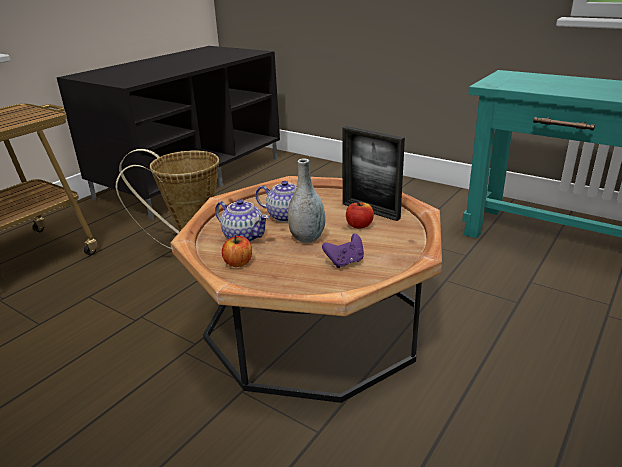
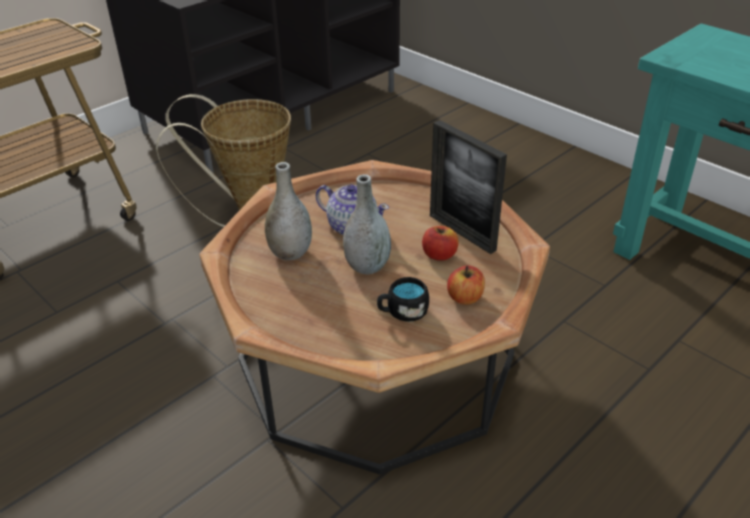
camera: 10 degrees right, 10 degrees up
(238, 263) = (273, 294): apple -> apple (465, 297)
(243, 236) = (290, 253): teapot -> grey vase
(345, 262) = (402, 312): purple game controller -> black mug

